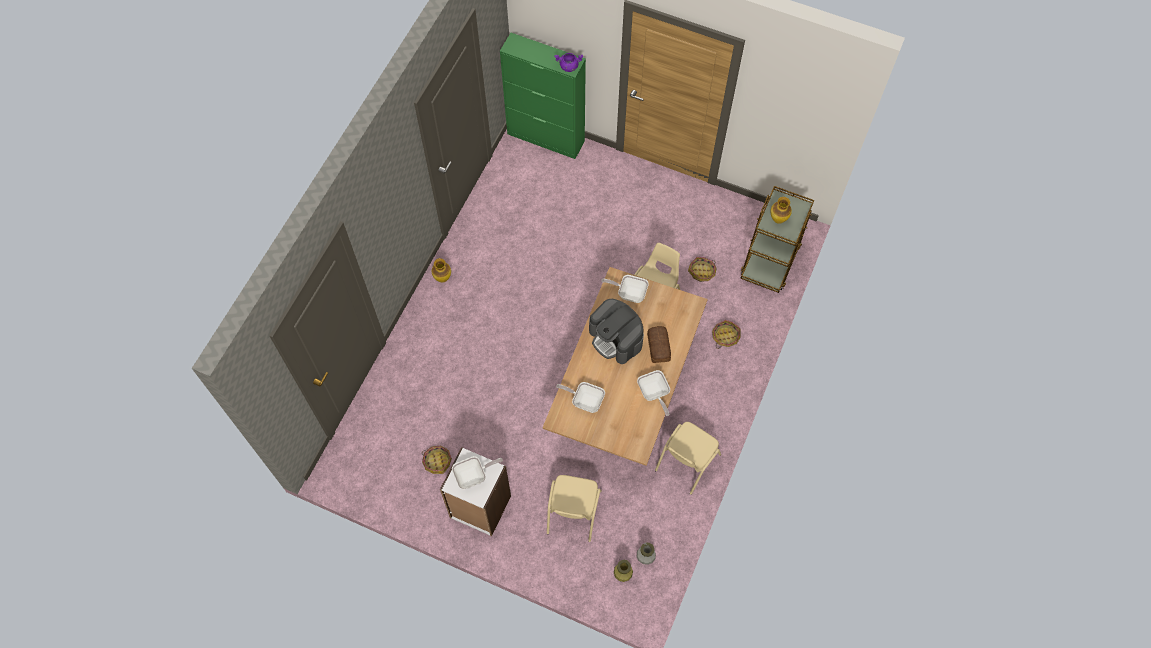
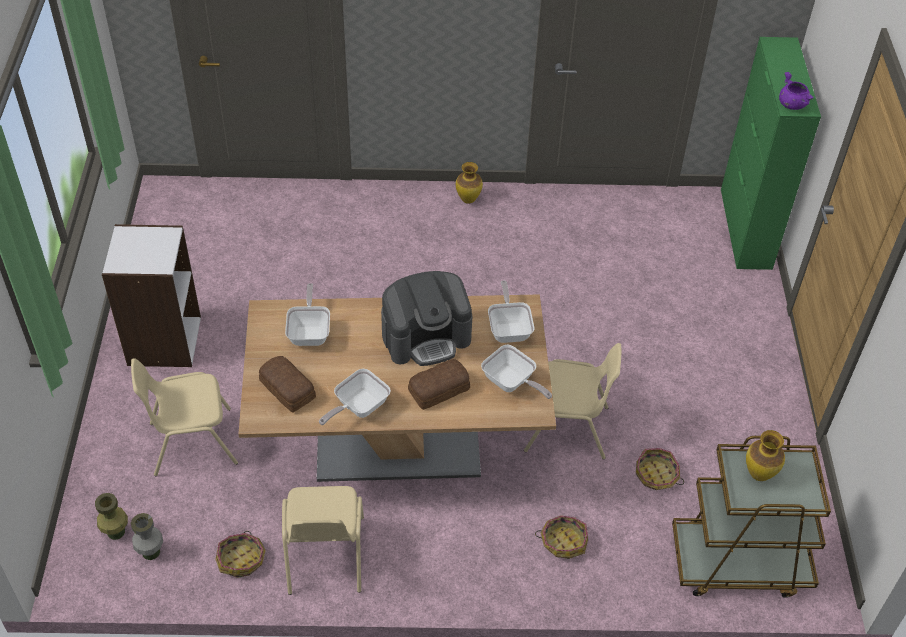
camera: 65 degrees right, 15 degrees down
(437, 461) = (211, 279): basket -> basket (242, 559)
(474, 476) = (145, 250): frying pan -> frying pan (511, 383)
(616, 338) = (426, 337): coffee machine -> coffee machine turned 135 degrees counterclockwise
(625, 428) = (287, 390): none -> bread
(686, 462) = (324, 556): beige chair -> beige chair turned 105 degrees counterclockwise

